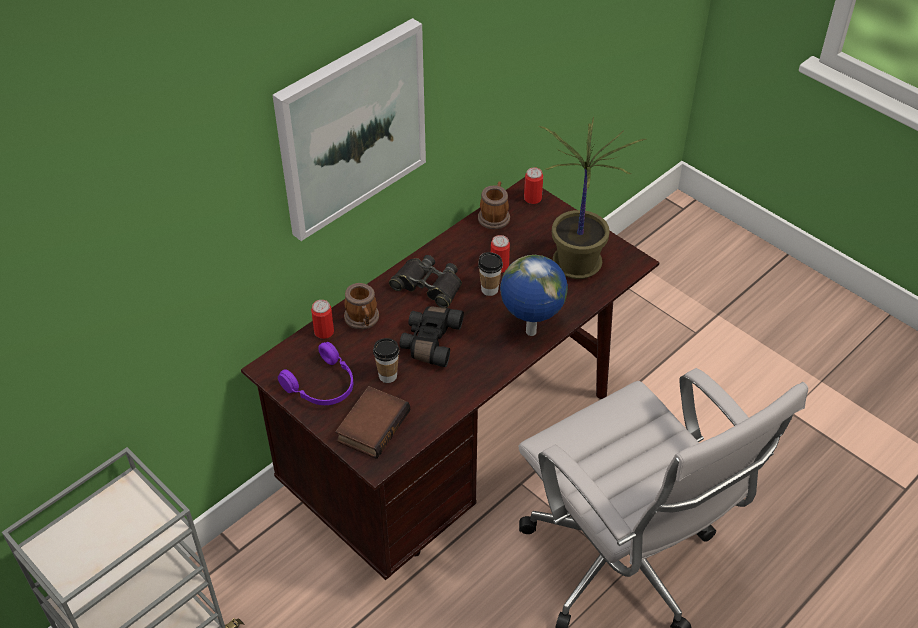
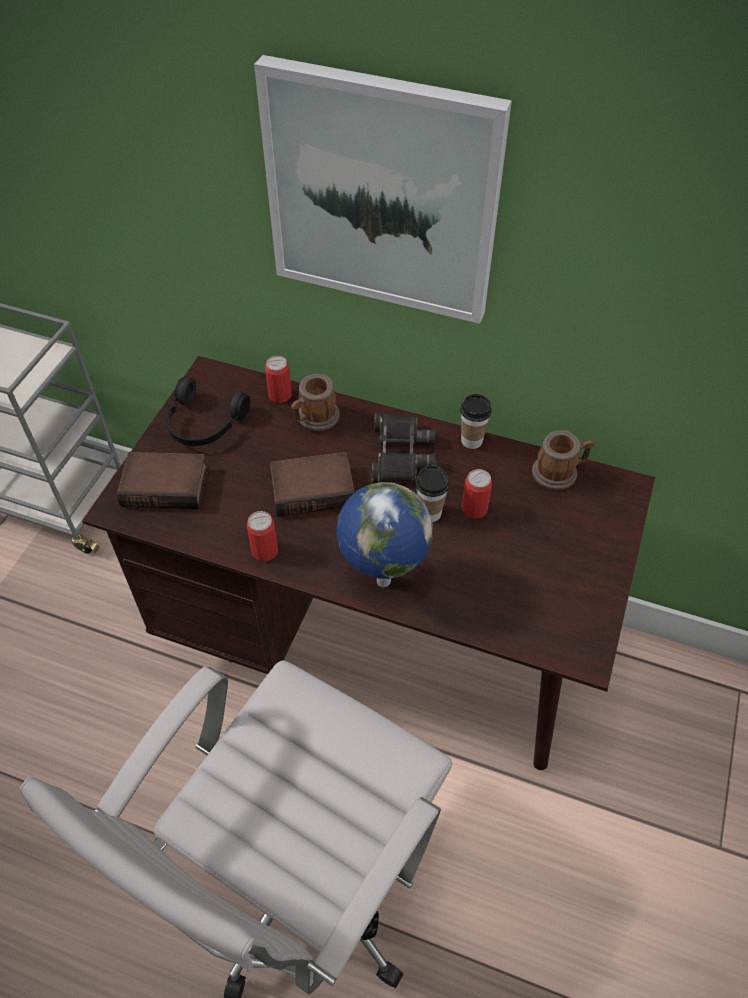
camera: 65 degrees right, 5 degrees up
(323, 386) = (203, 424): purple headphones -> black headphones
(388, 376) = (243, 471): cup -> cup (471, 441)
(429, 341) = (314, 488): black binoculars -> book
(532, 198) = (620, 499): can -> can (265, 550)
(576, 262) = (536, 587): potted plant -> none

